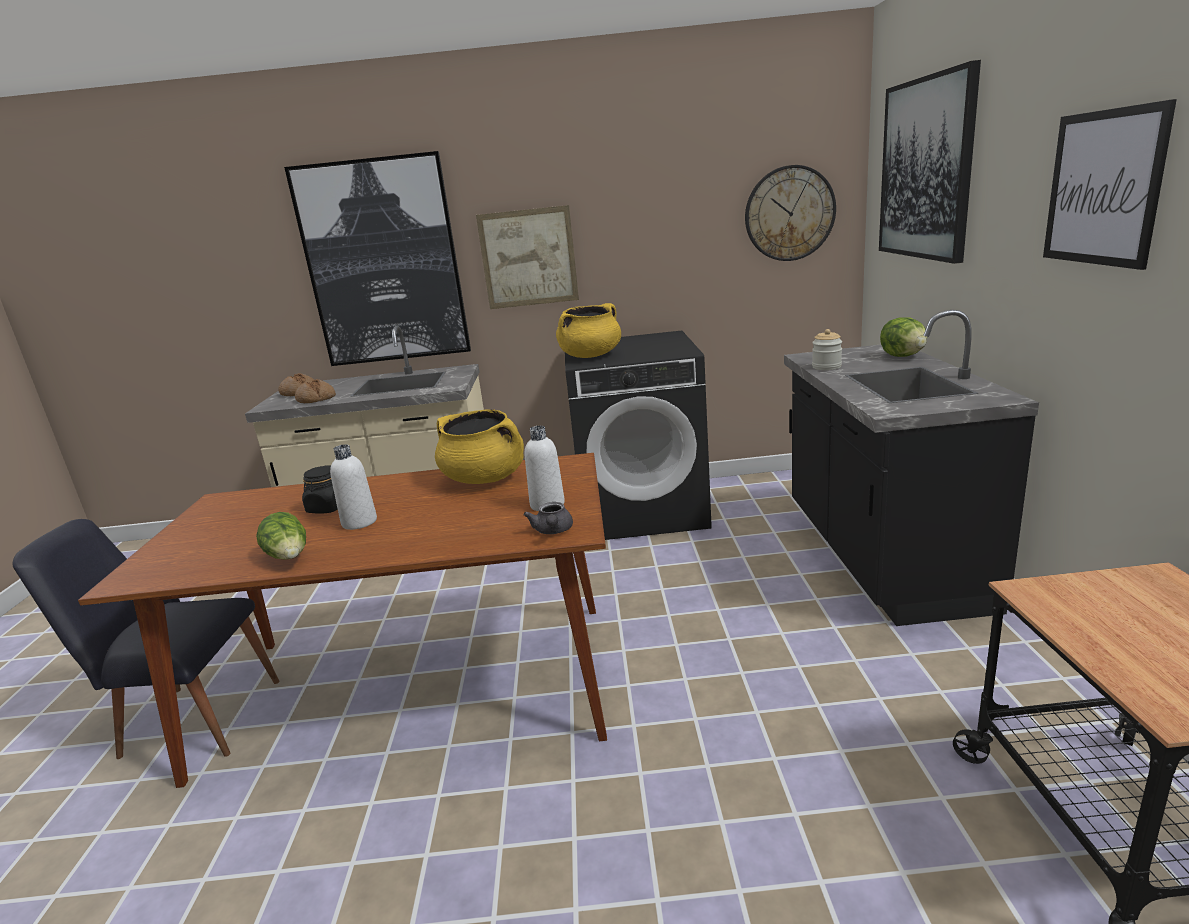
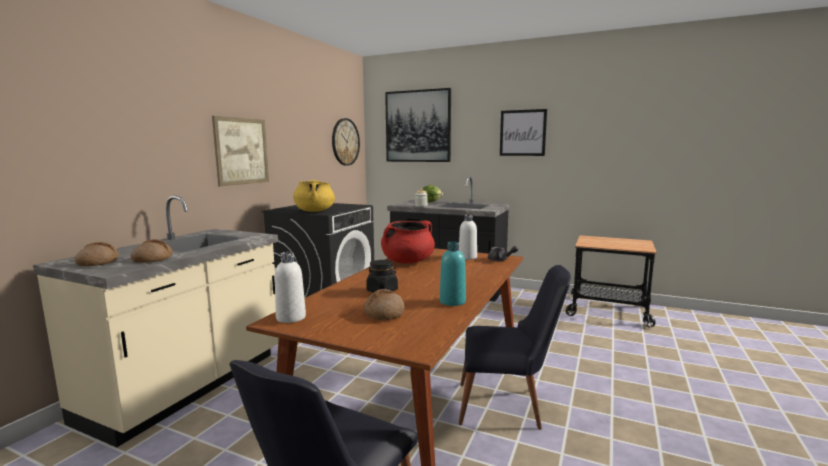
camera: 65 degrees left, 10 degrees down
(240, 534) = (383, 313): none -> bread
(289, 556) = (452, 301): lettuce -> turquoise bottle
(359, 522) = (424, 286): white bottle -> white bottle (291, 318)
(383, 263) = (141, 143): picture -> none
(460, 768) = (508, 407): none -> black chair
(485, 478) = (408, 261): yellow cooking pot -> red cooking pot

